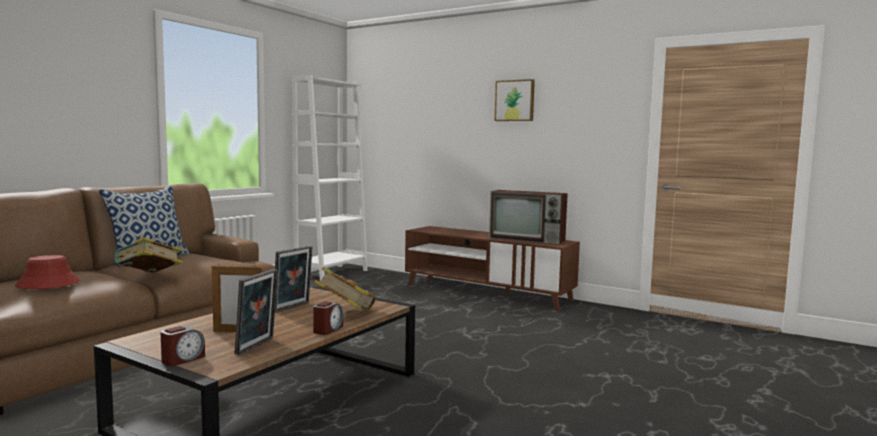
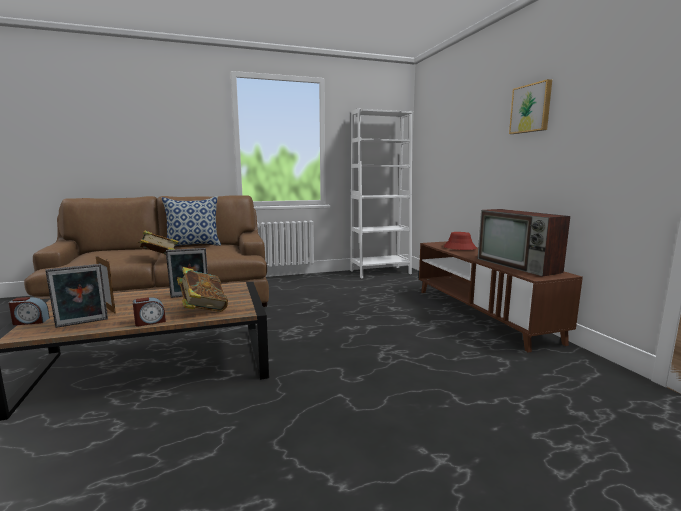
camera: 40 degrees right, 5 degrees up
(48, 284) = (103, 255): red hat -> red hat (459, 248)

